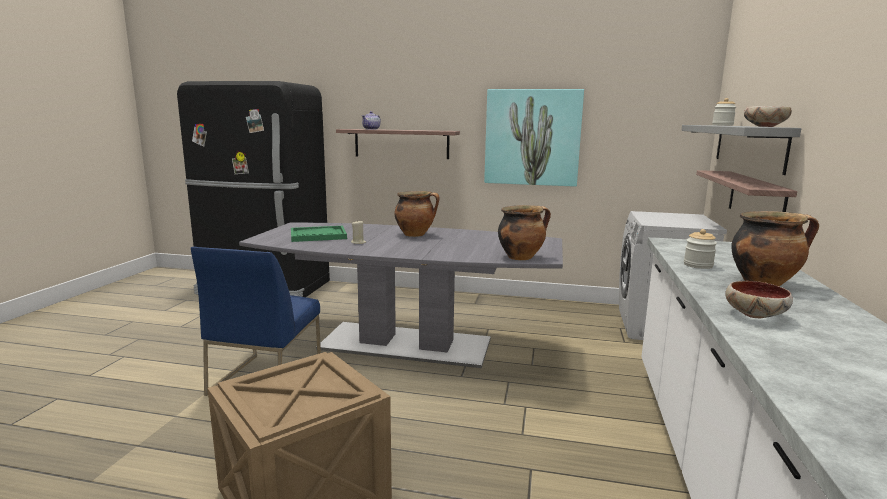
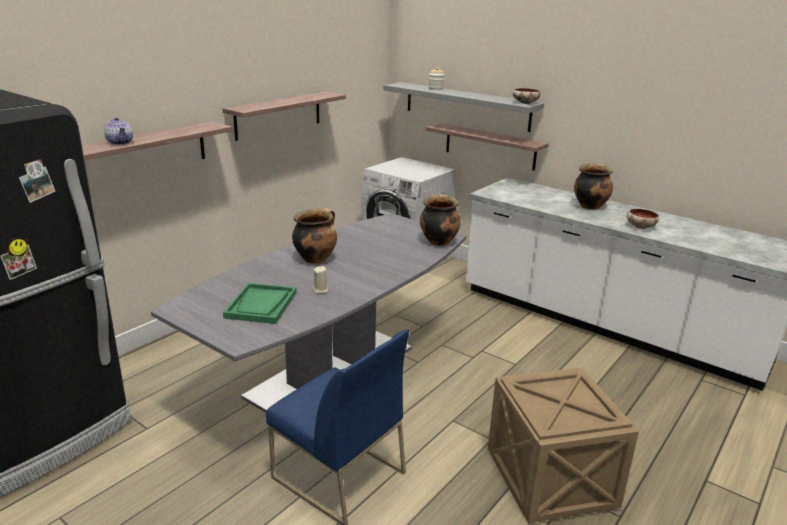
camera: 65 degrees left, 10 degrees up
(532, 137) = (278, 115): picture -> shelf
(698, 265) = (550, 206): jar -> none

